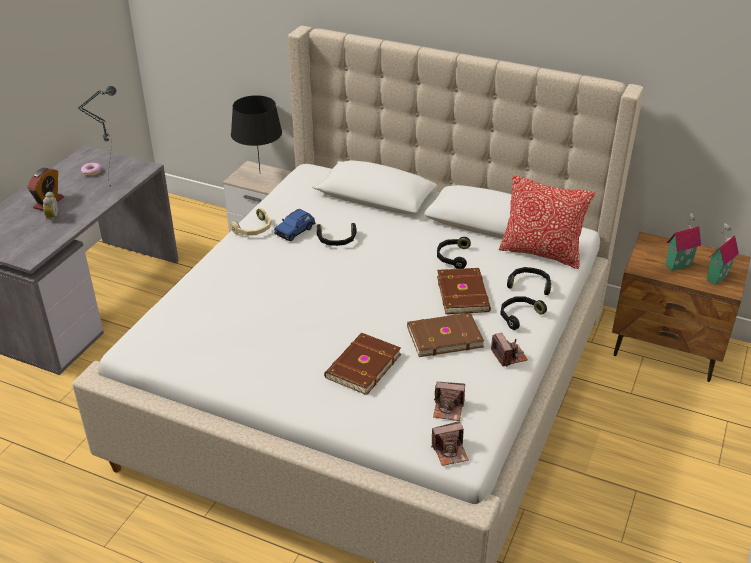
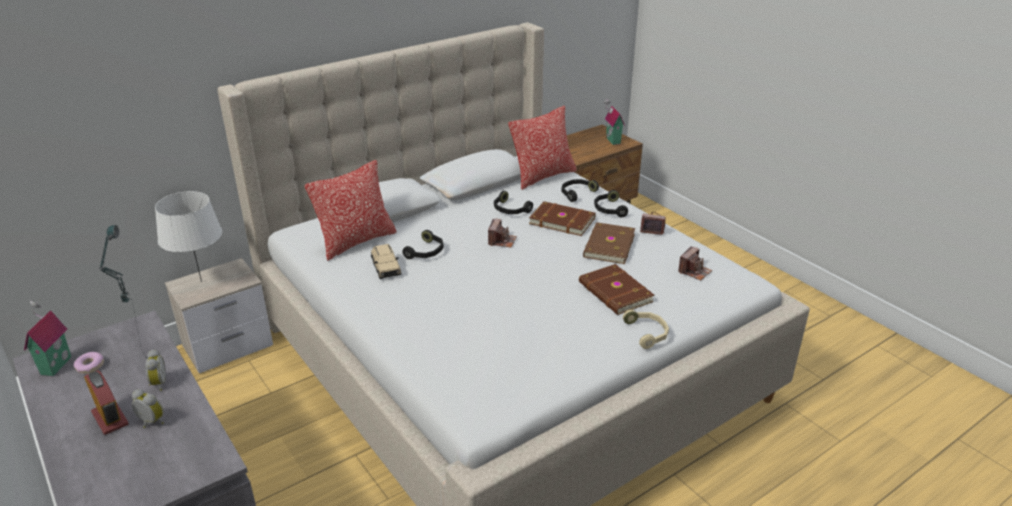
camera: 60 degrees left, 5 degrees down
(89, 202) = (158, 384): none -> alarm clock
(254, 229) = (355, 289): beige headphones -> beige headphones (647, 333)
(259, 173) = (201, 282): black table lamp -> white table lamp
(295, 231) = (386, 268): blue toy car -> beige toy car
(321, 202) = (356, 241): none -> pillow
(450, 452) = (742, 286): camera -> camera (502, 241)
(677, 264) = (587, 146): toy house -> toy house (54, 365)

